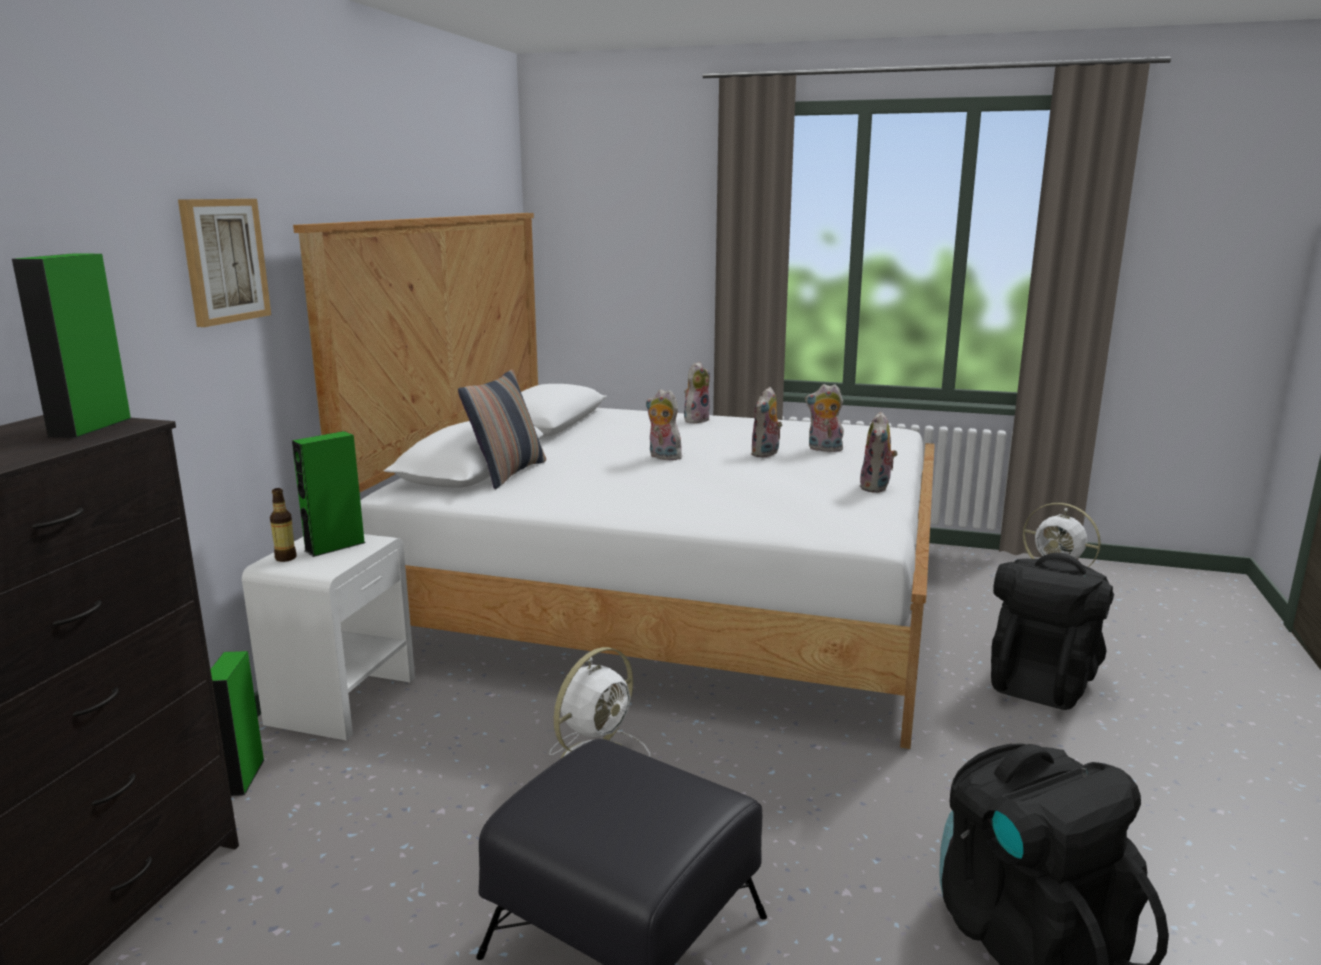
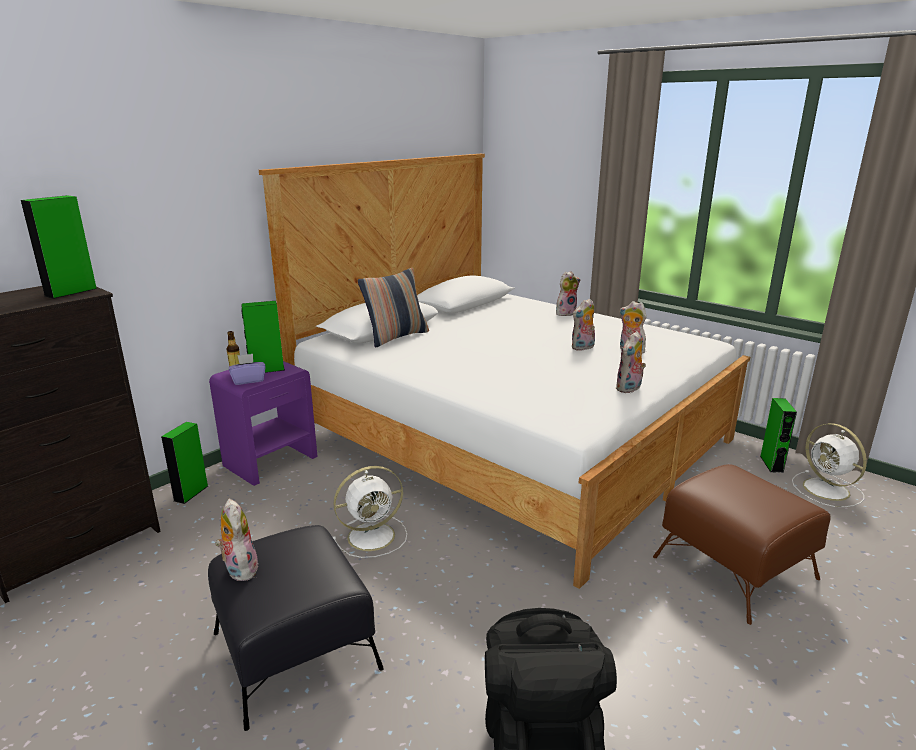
camera: 25 degrees right, 5 degrees up
(223, 261) = (207, 192): picture -> none
(322, 564) = (248, 380): none -> purple tissue box
(343, 699) = (271, 461): white nightstand -> purple nightstand
(662, 457) = (505, 340): plush toy -> plush toy (239, 568)
(983, 568) = (771, 464): none -> green speaker
(1041, 681) = (733, 566): black backpack -> brown ottoman

